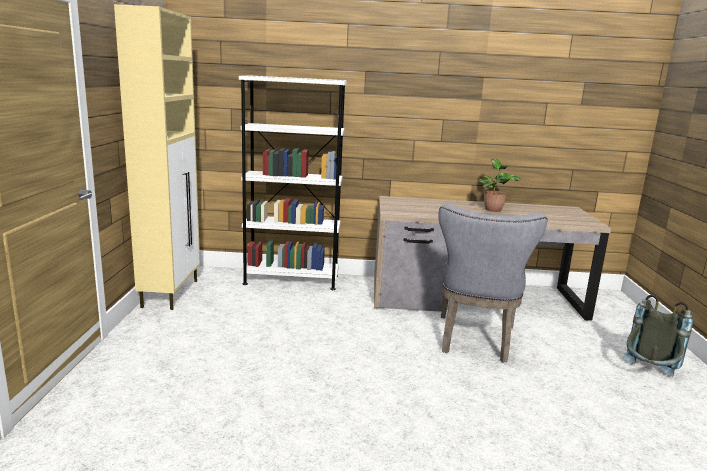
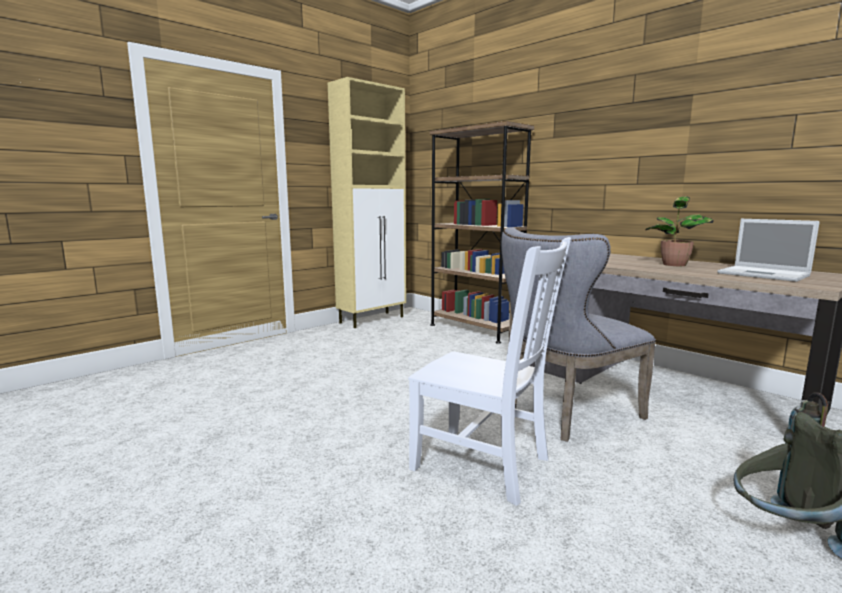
camera: 45 degrees right, 5 degrees down
(291, 280) = (475, 330): white bookcase -> brown bookcase
(500, 401) = (485, 465): none -> white chair
(552, 214) = (765, 274): none -> laptop

